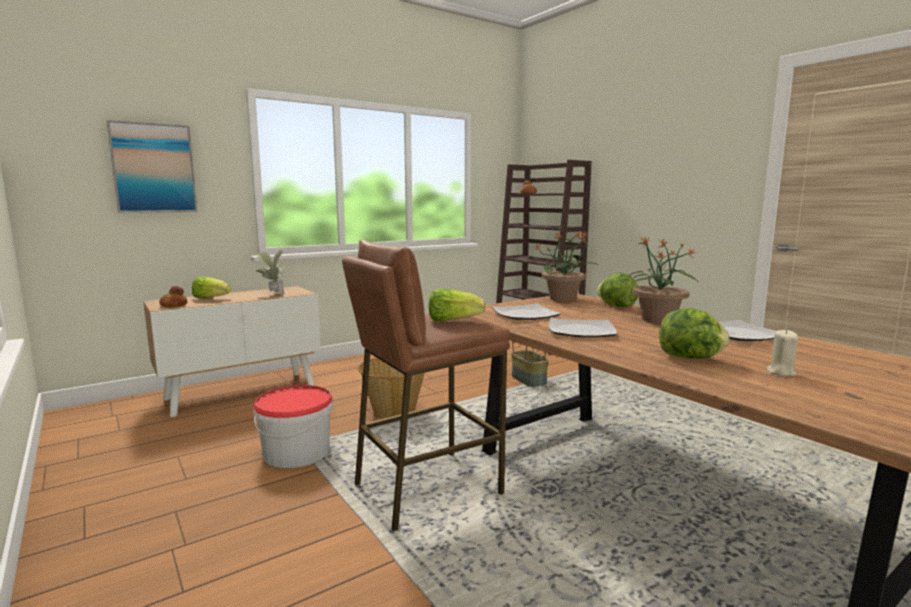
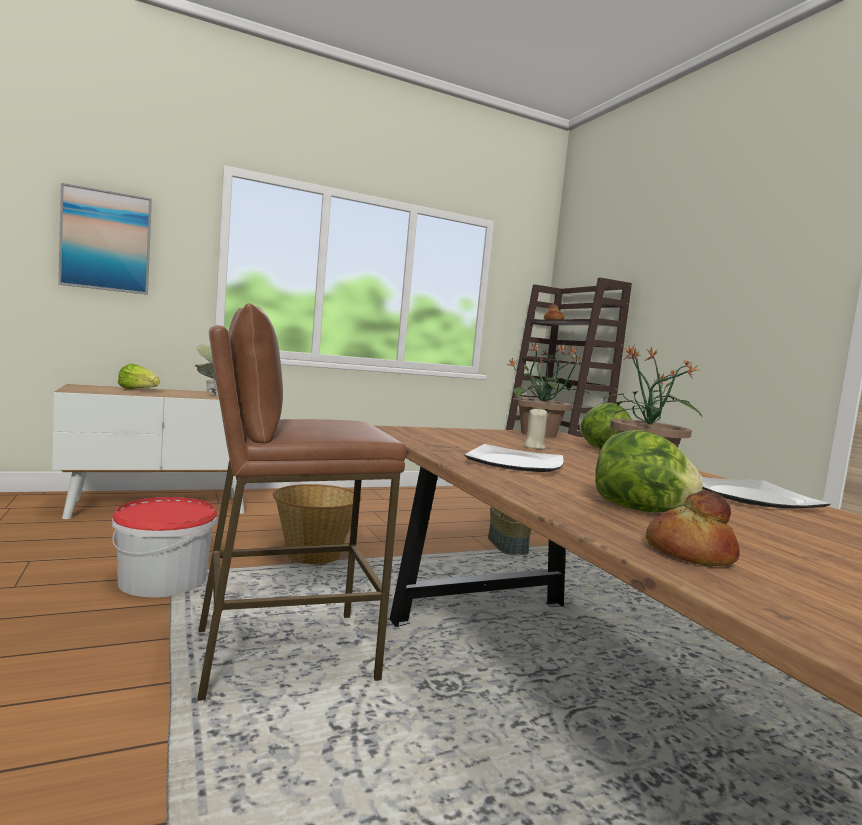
camera: 10 degrees right, 5 degrees down
(173, 305) = (88, 390): bread -> bread (688, 553)
(453, 321) = (339, 426): lettuce -> none
(524, 315) = (462, 440): plate -> none
(780, 372) = (774, 548): beige candle -> beige candle (533, 447)

